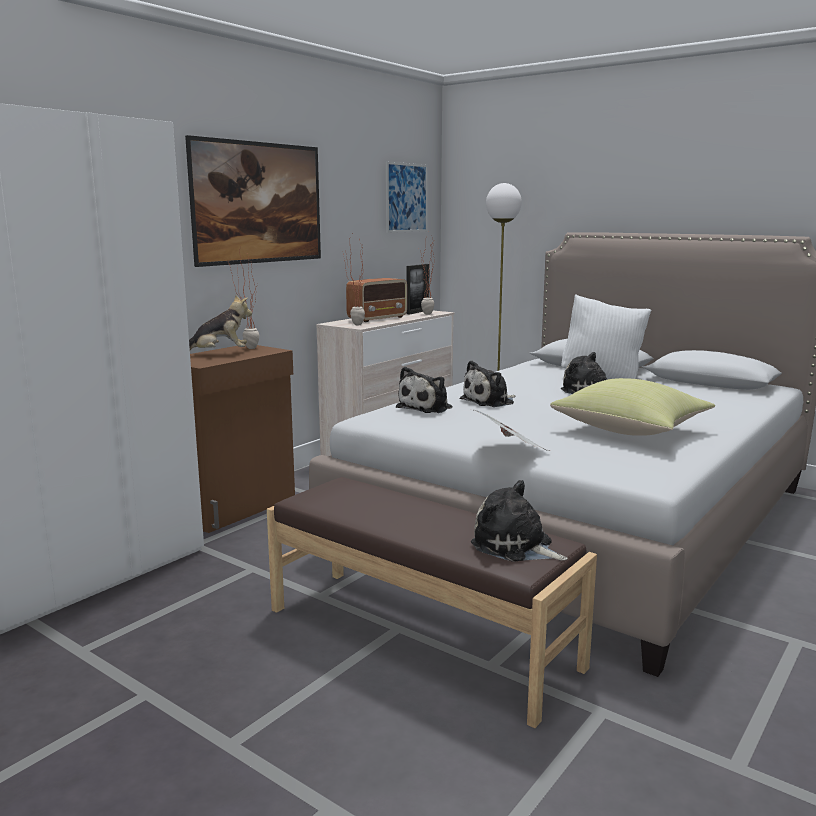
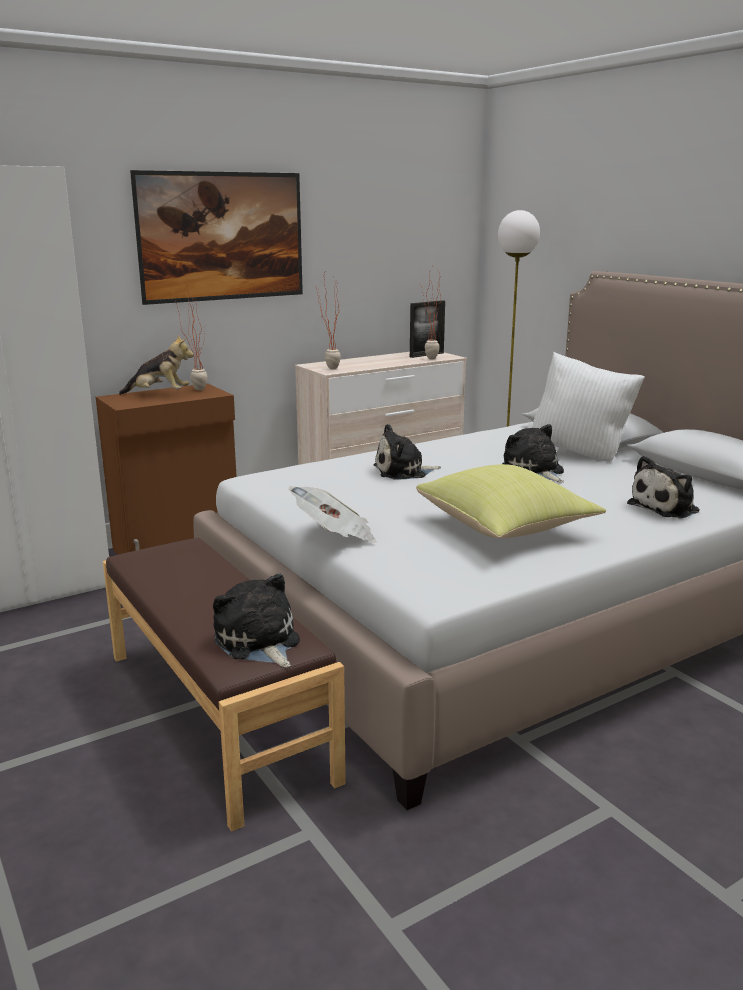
camera: 20 degrees right, 5 degrees up
(378, 318) = (368, 361): radio -> none
(406, 198) = (428, 223): picture -> none
(427, 407) = (326, 472): plush toy -> plush toy (666, 507)

